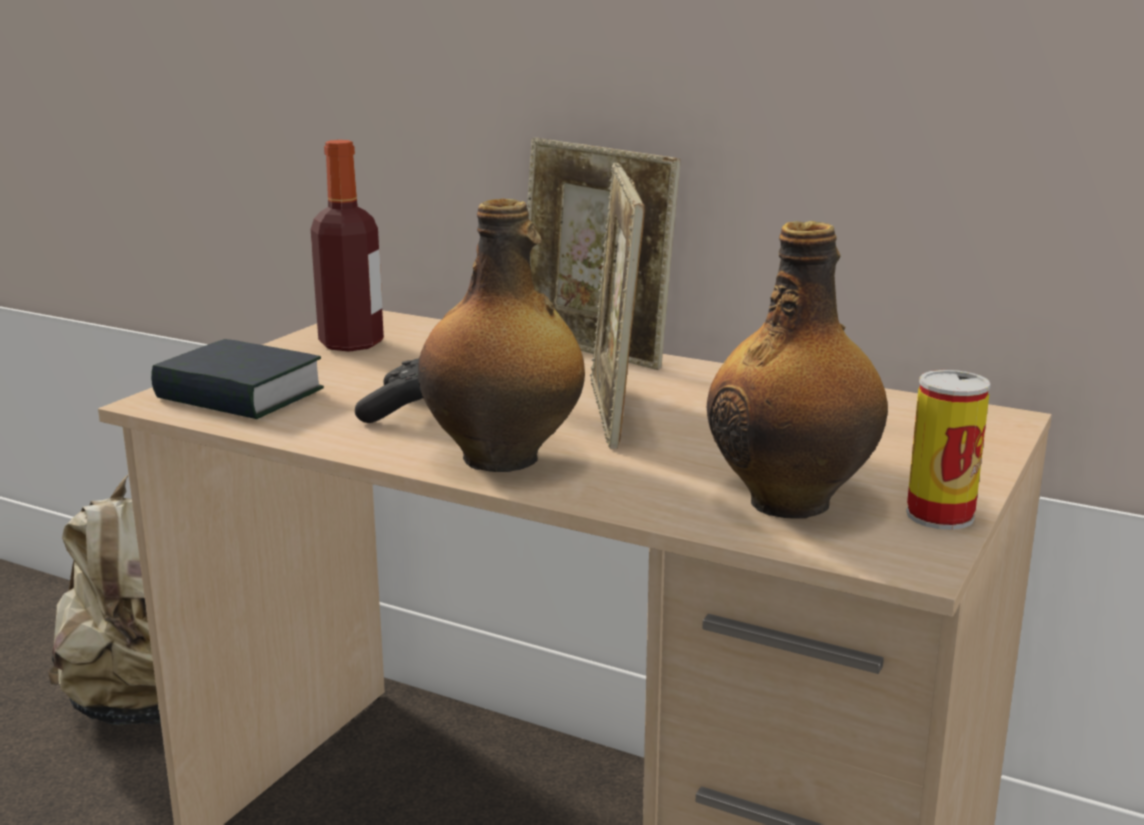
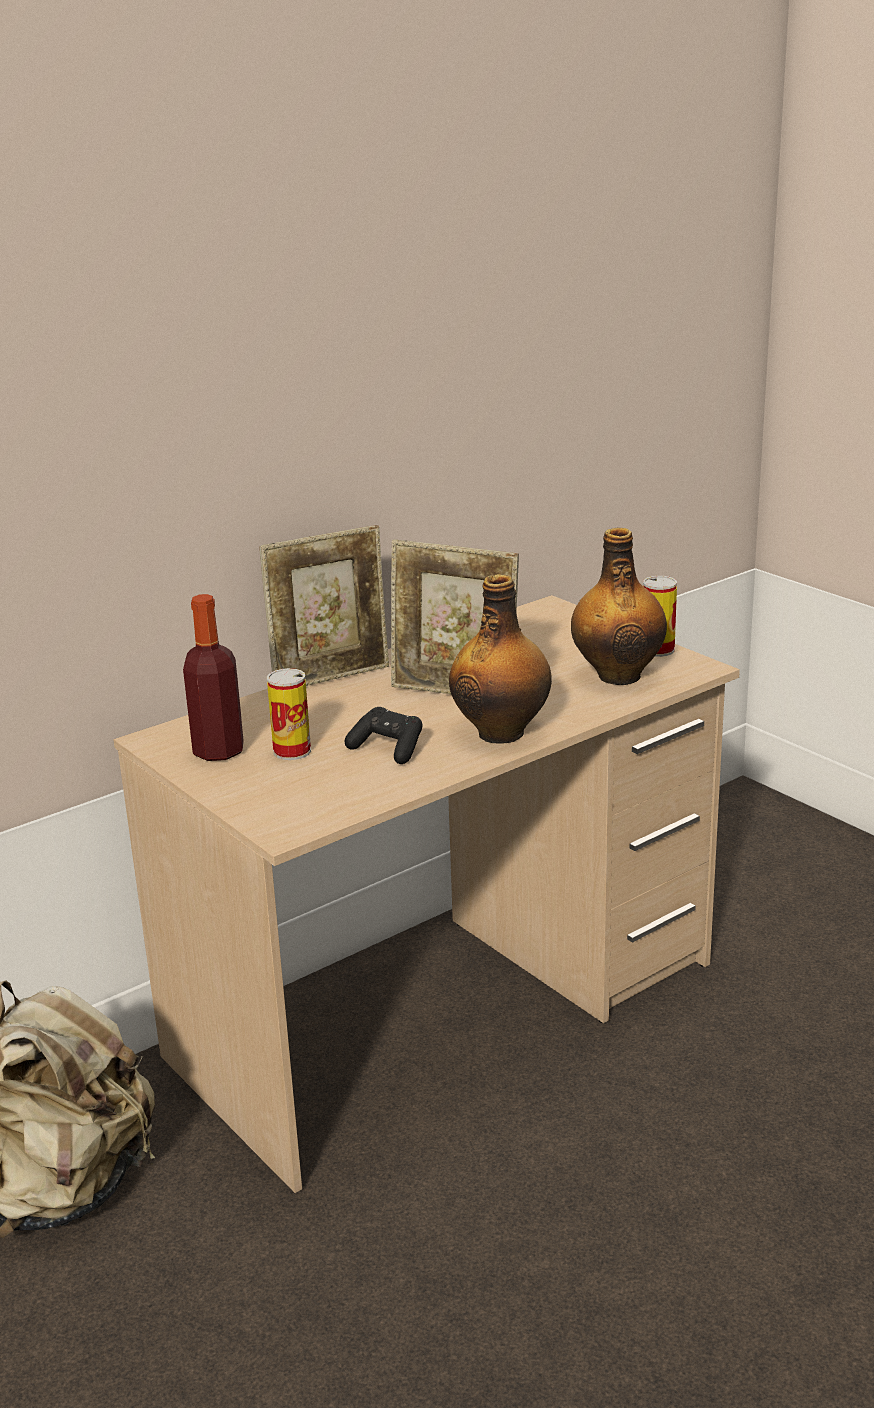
camera: 65 degrees left, 5 degrees up
(239, 395) = (301, 801): book -> none
(370, 370) = (292, 751): none -> can

